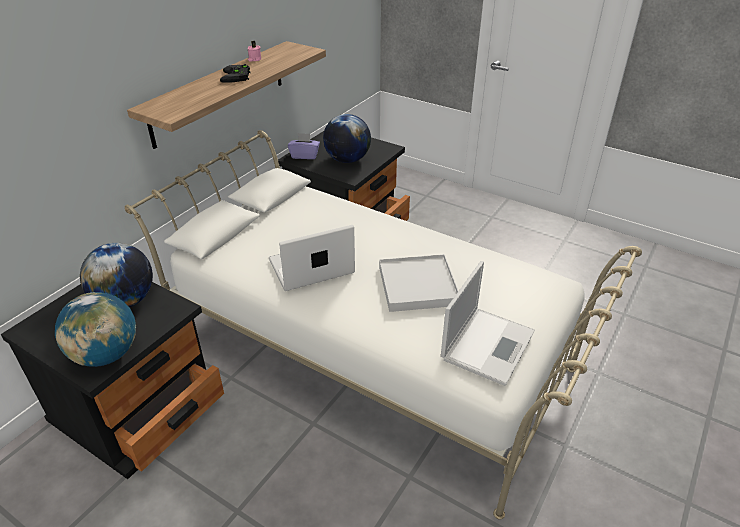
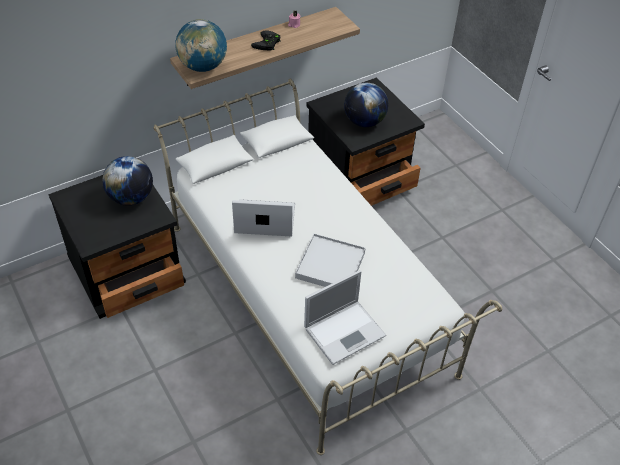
camera: 25 degrees right, 10 degrees up
(106, 355) = (102, 235): globe -> globe (203, 67)
(304, 155) = (331, 105): purple tissue box -> none

